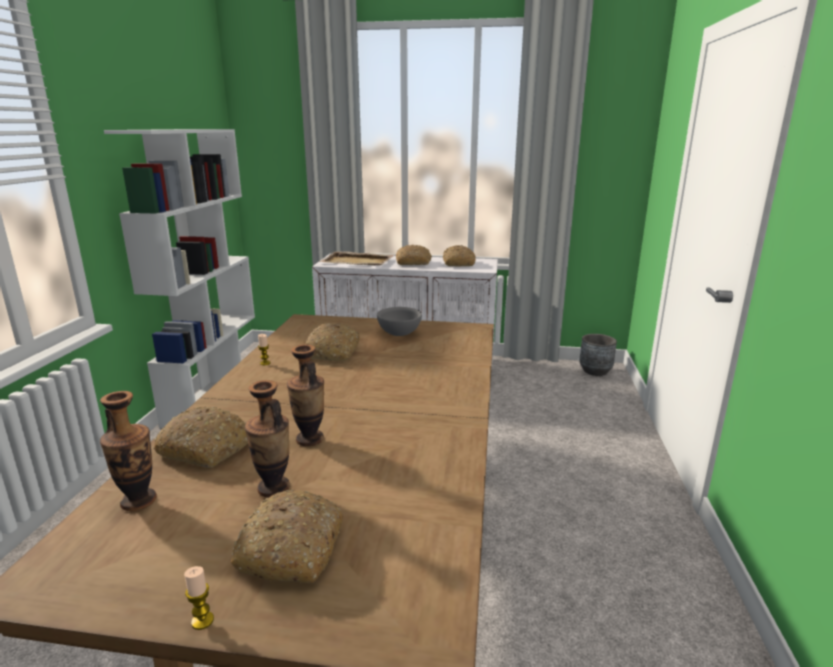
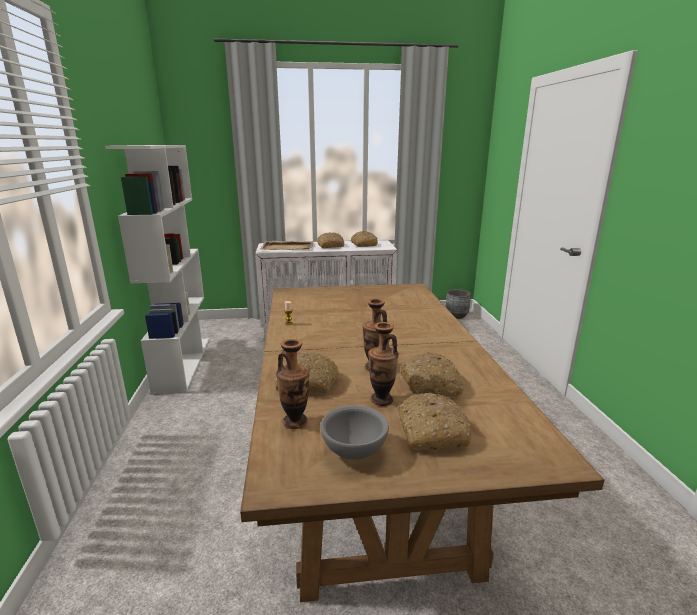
camera: 15 degrees left, 0 degrees up
(202, 621) = (418, 480): candle -> none
(333, 352) = (332, 311): bread -> bread (431, 385)
(400, 334) = (367, 295): grey bowl -> grey bowl (355, 451)

